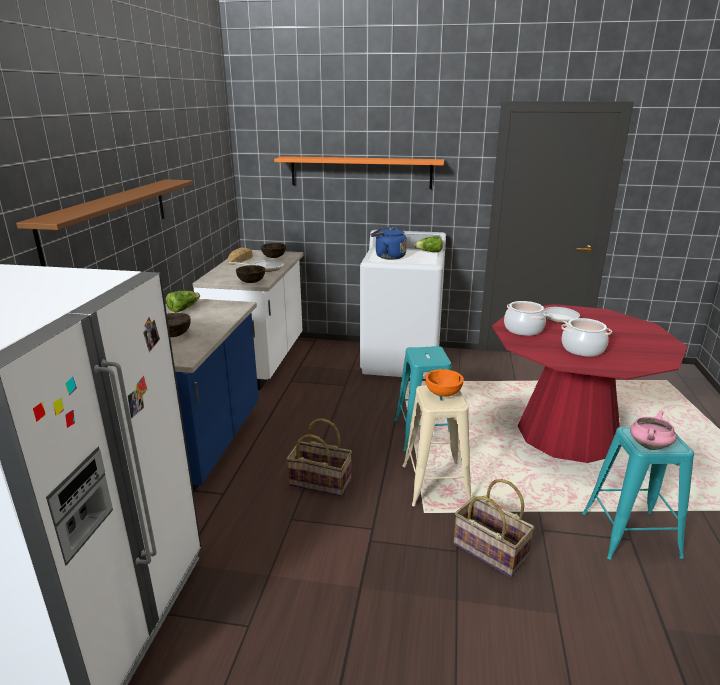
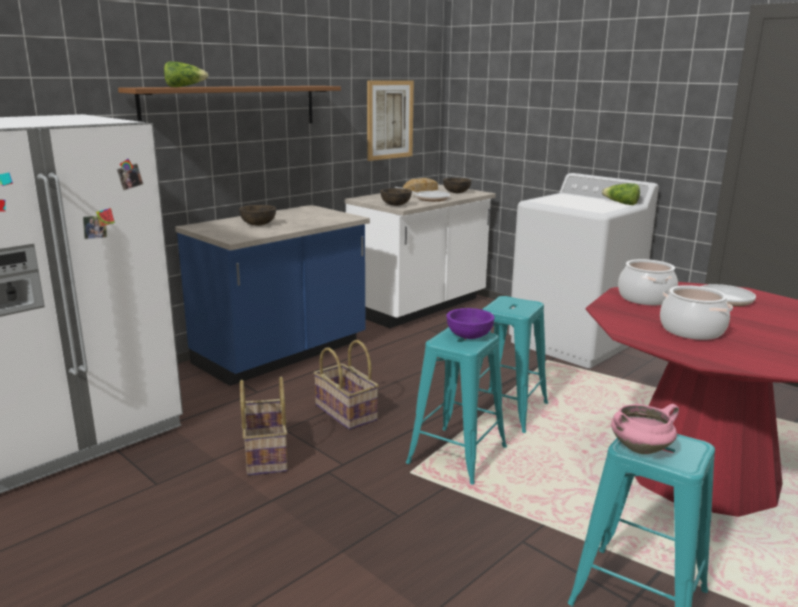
camera: 35 degrees right, 5 degrees down
(183, 309) = (300, 212): lettuce -> lettuce (184, 87)
(208, 200) = (389, 120): none -> picture
(360, 172) = (567, 101): orange shelf -> none
(388, 256) = (560, 200): blue kettle -> none
(436, 484) = (457, 455): beige stool -> turquoise stool
(443, 393) = (469, 336): orange bowl -> purple bowl
(489, 551) = (432, 530): basket -> basket (265, 454)

